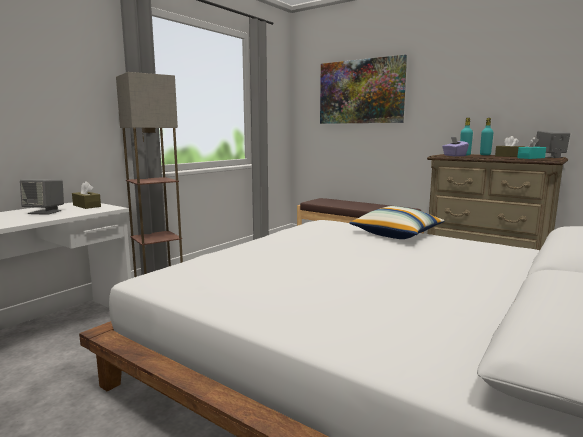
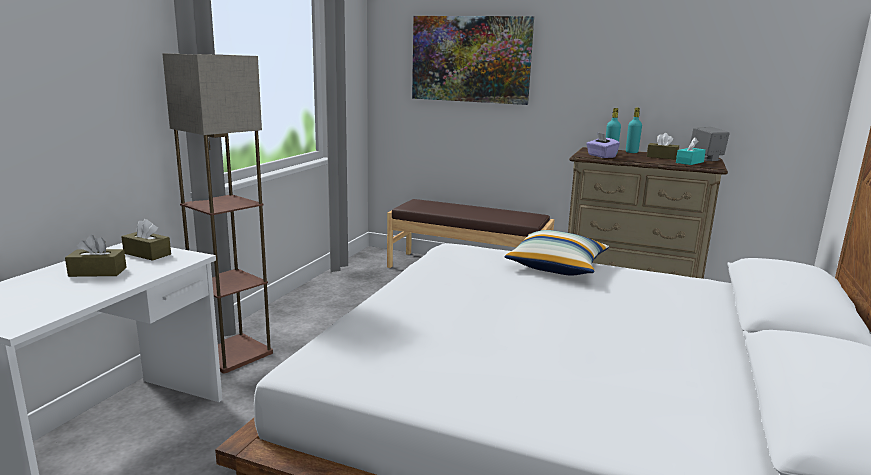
camera: 15 degrees left, 5 degrees up
(45, 212) = (97, 272): grey speaker -> brown tissue box

